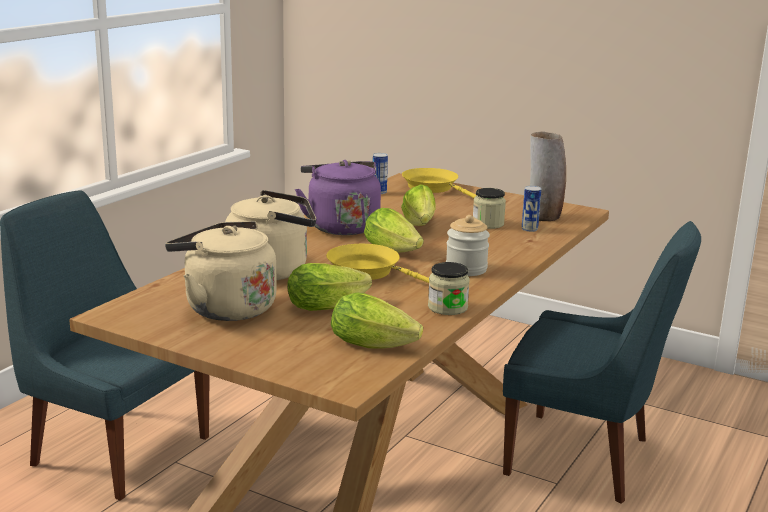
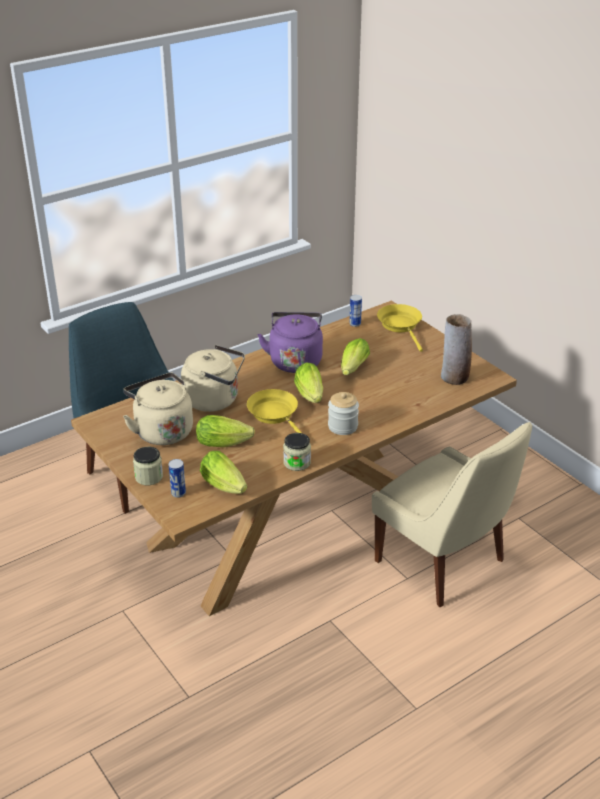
camera: 25 degrees right, 15 degrees up
(488, 224) = (403, 378): jar -> jar (149, 477)
(529, 229) = (429, 391): can -> can (178, 493)
(584, 458) = (443, 563): blue chair -> beige chair

